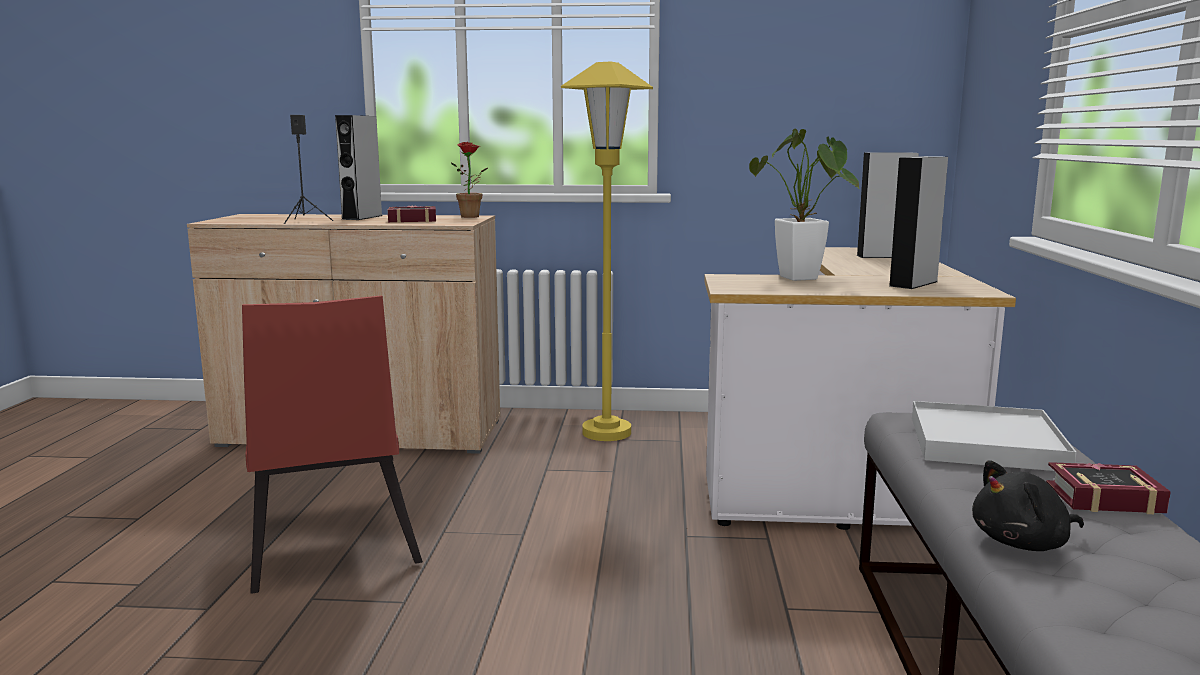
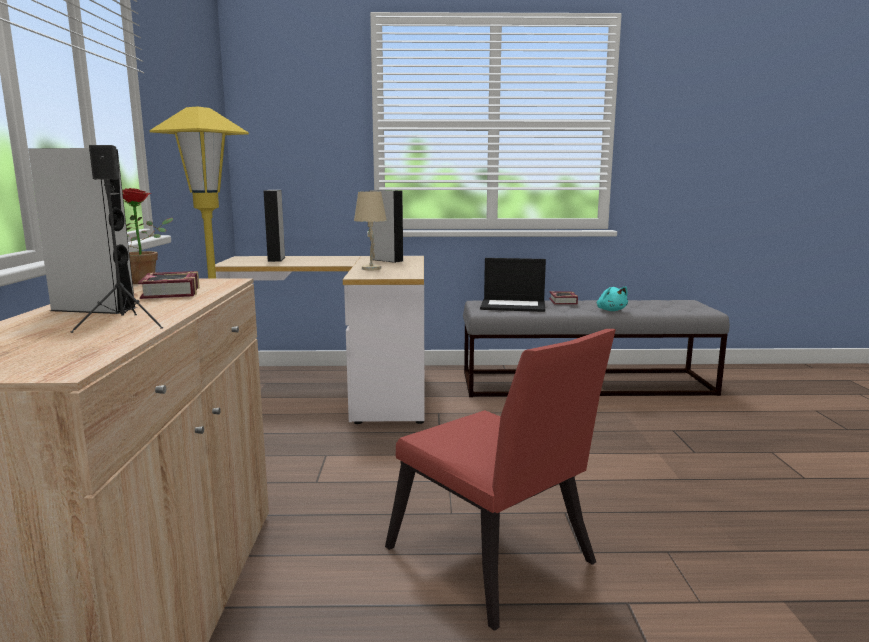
camera: 95 degrees left, 0 degrees up
(330, 547) = (495, 563): red chair -> red chair turned 75 degrees clockwise
(802, 279) = (372, 269): potted plant -> beige table lamp
(986, 443) = (514, 306): white tray -> laptop
(1023, 543) = (611, 310): black plush toy -> turquoise plush toy

